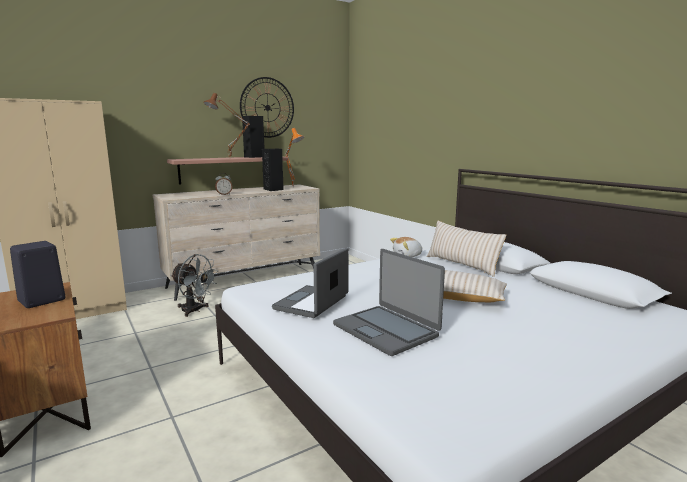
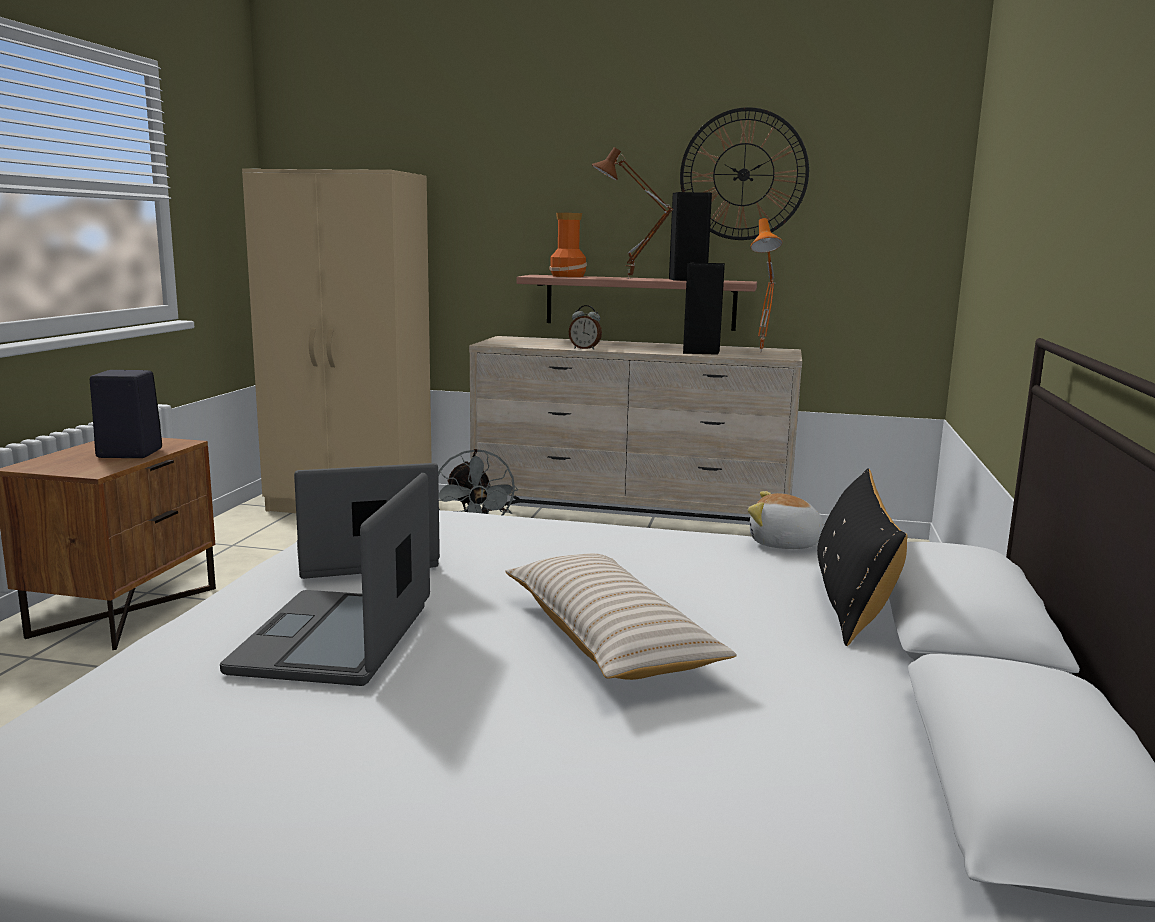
camera: 45 degrees right, 0 degrees up
(195, 159) = (568, 276): none -> vase
(462, 264) = (851, 598): beige pillow -> black pillow

